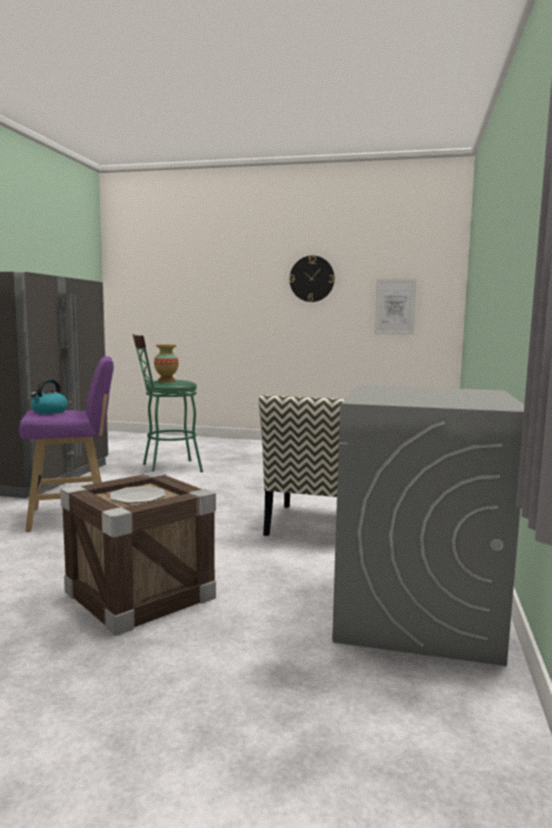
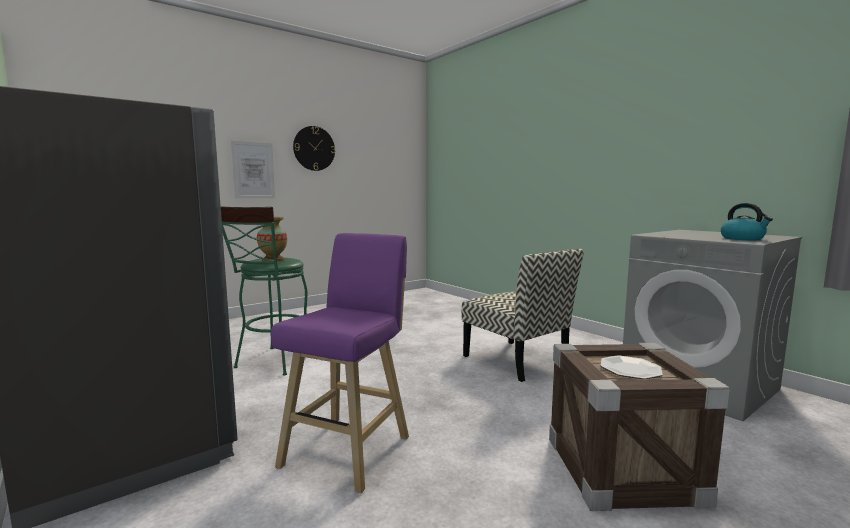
camera: 50 degrees left, 0 degrees up
(49, 411) = (334, 316): kettle -> kettle (743, 239)
(395, 307) = (382, 176): picture -> picture (253, 170)

